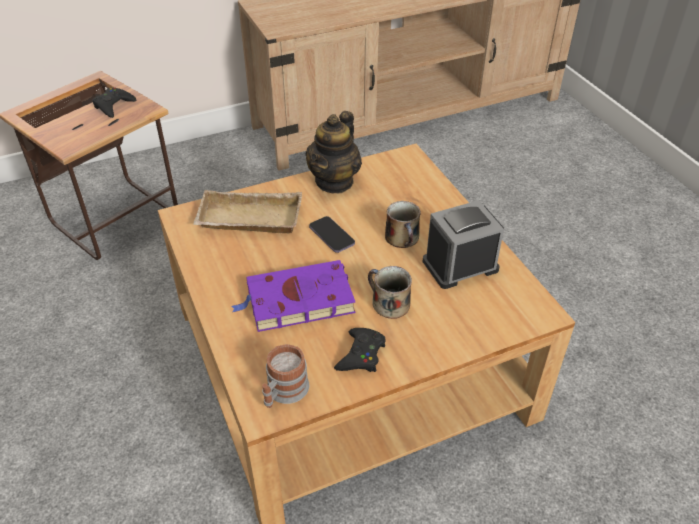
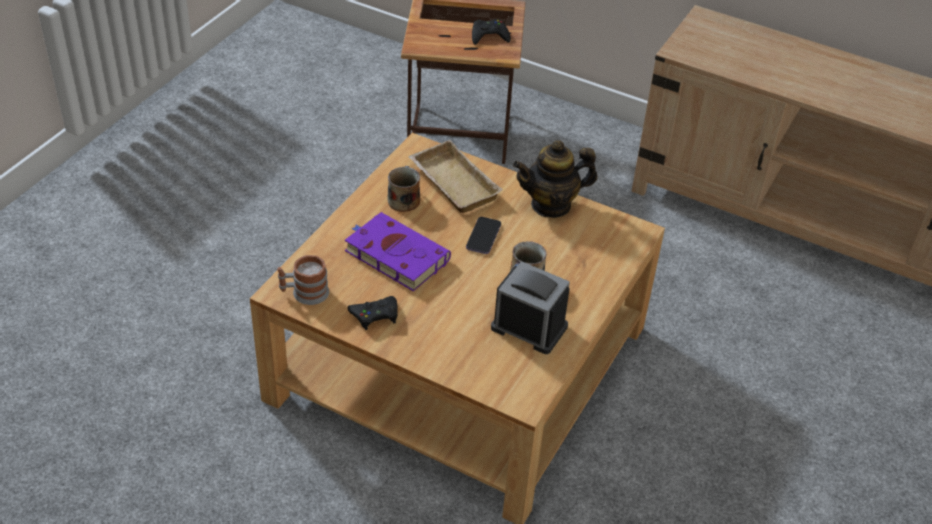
camera: 50 degrees right, 0 degrees up
(388, 303) = (442, 305): mug -> mug (403, 199)

